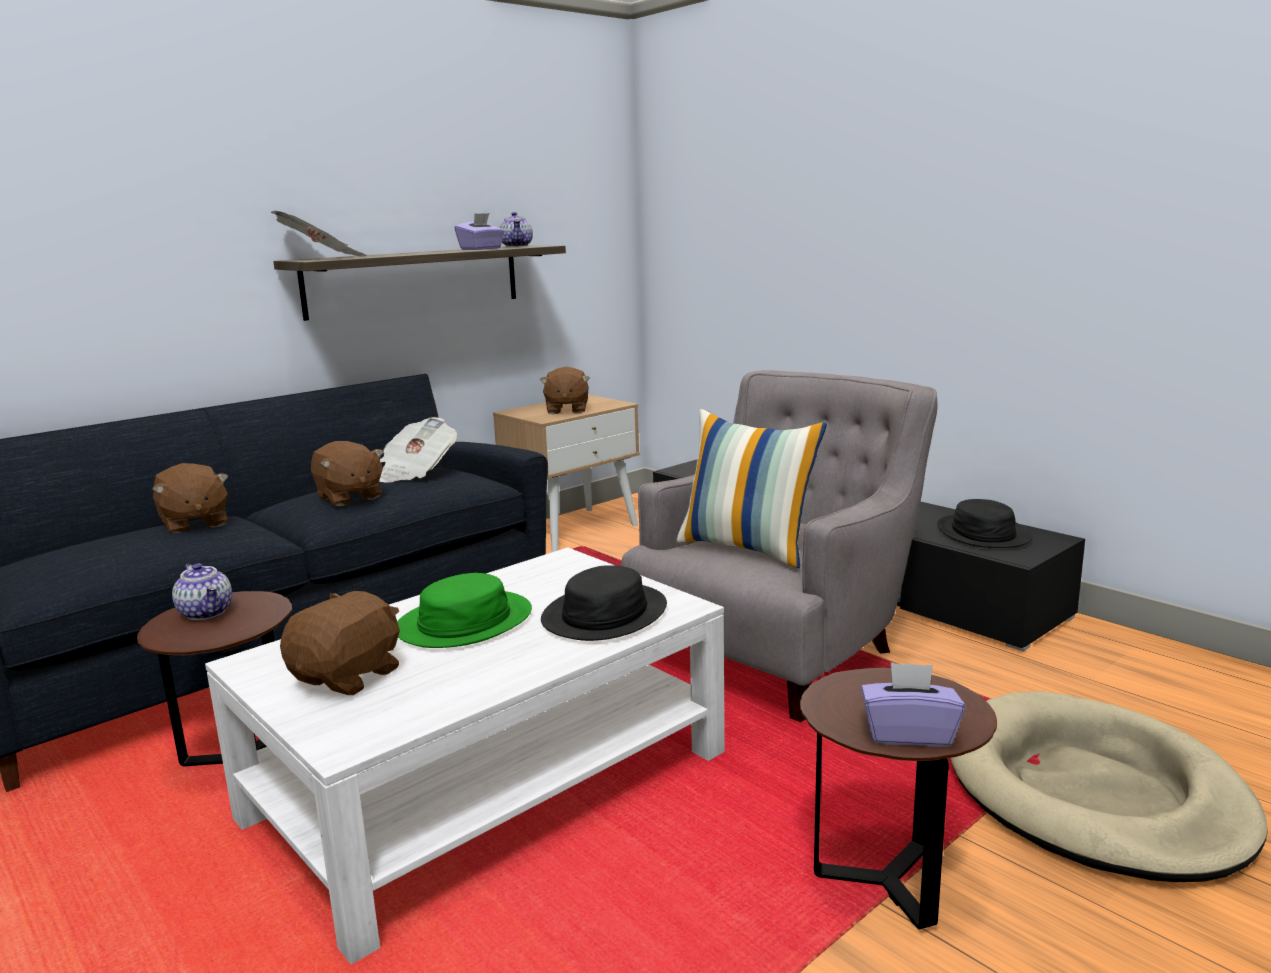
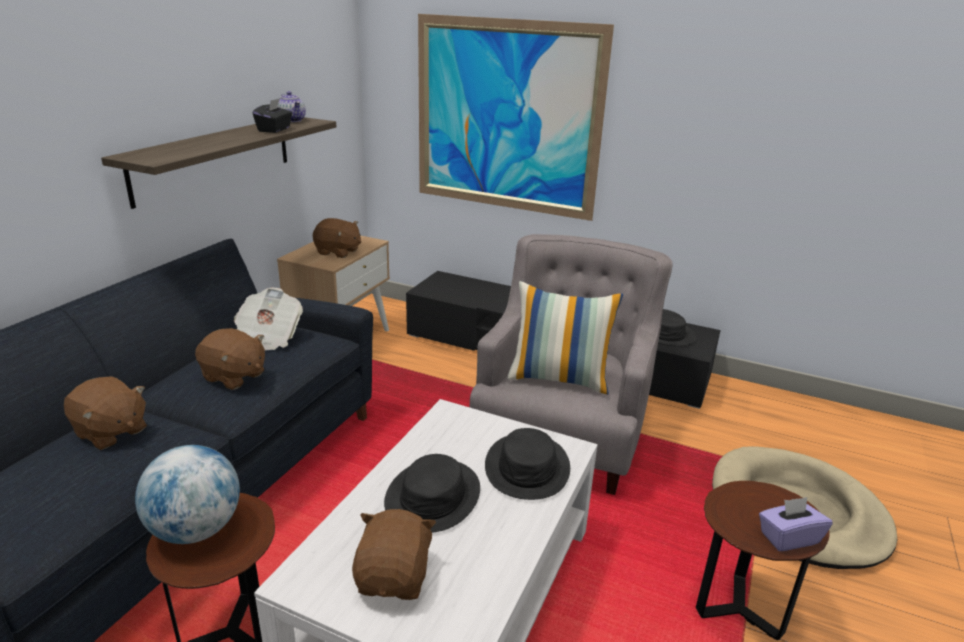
camera: 25 degrees left, 10 degrees up
(207, 612) = (196, 530): teapot -> globe
(323, 258) = (154, 155): newspaper -> none
(464, 622) = (432, 496): green hat -> black hat
(481, 249) = (274, 130): purple tissue box -> black tissue box
(566, 410) = (338, 252): brown plush toy -> brown plush toy turned 45 degrees counterclockwise
(789, 240) = (506, 117): none -> picture

